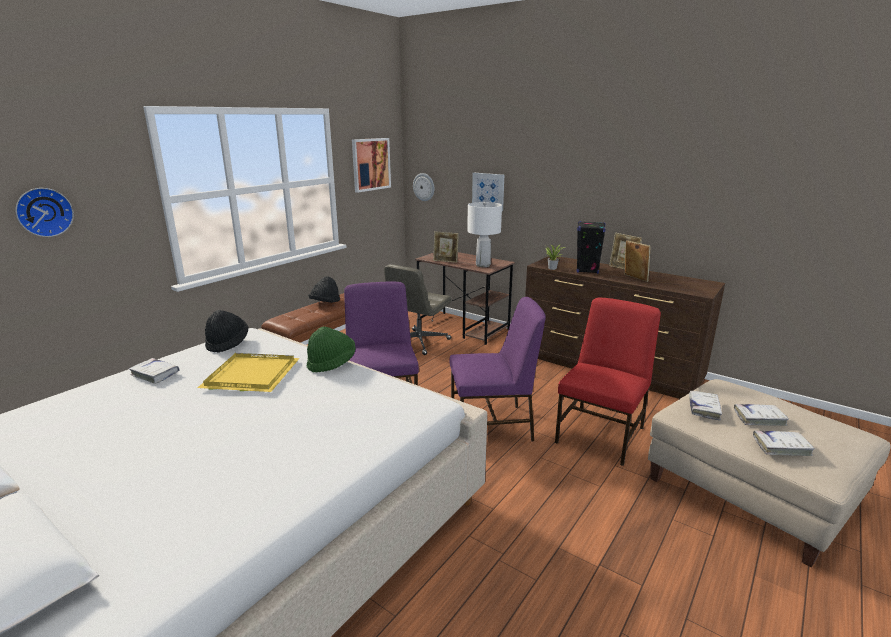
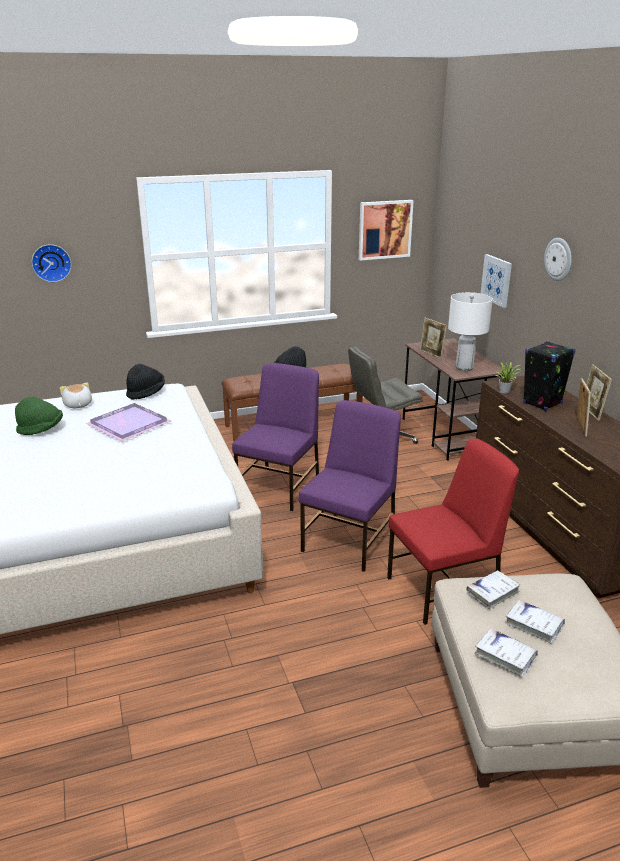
camera: 35 degrees right, 5 degrees up
(155, 374) = (77, 405): white book -> plush toy
(249, 376) = (127, 424): yellow tray -> purple tray
(332, 363) = (190, 432): green hat -> green hat (41, 430)
(424, 187) = (447, 260): wall clock -> wall clock (558, 259)
(492, 425) = (350, 540): purple chair -> purple chair turned 90 degrees counterclockwise

